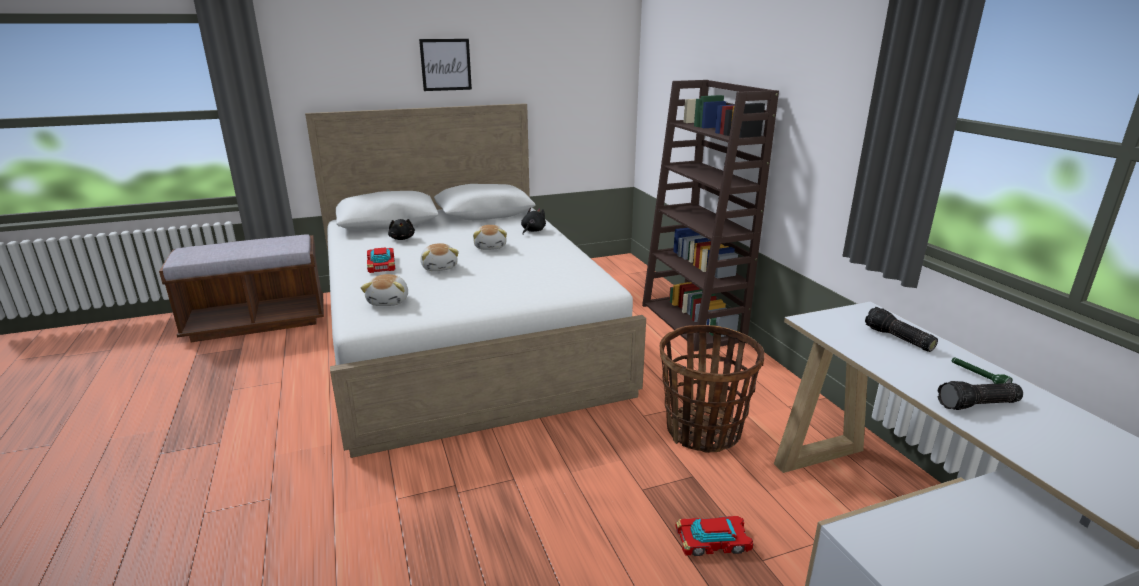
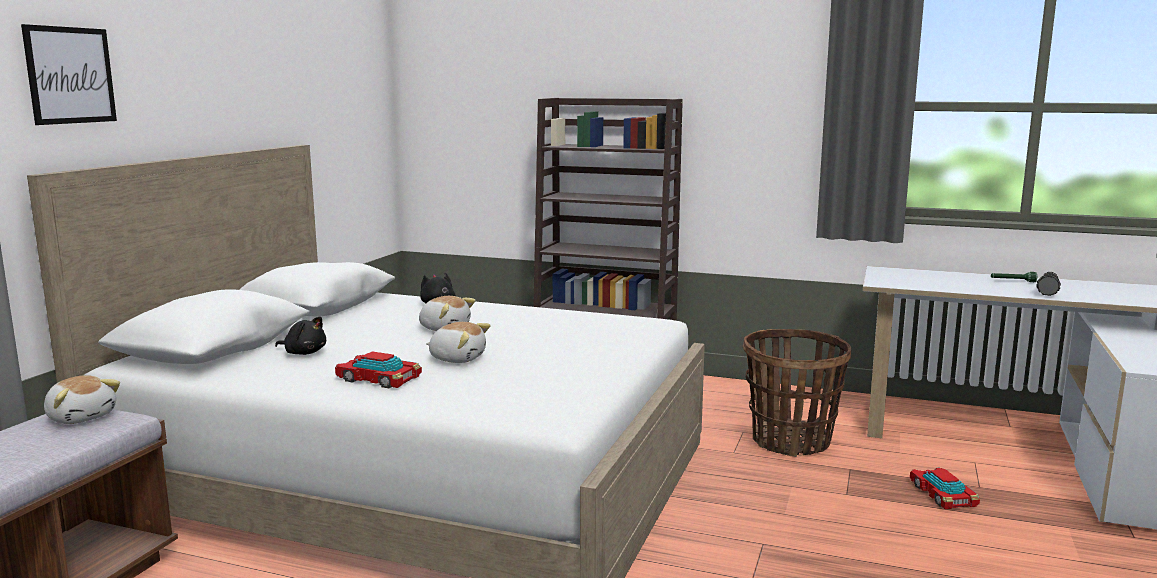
camera: 50 degrees left, 10 degrees down
(389, 301) = (516, 397): plush toy -> plush toy (82, 417)
(446, 64) = (214, 88): picture -> picture (70, 75)
(713, 542) = (943, 494): toy car -> toy car turned 45 degrees counterclockwise
(897, 339) = (937, 277): flashlight -> none

